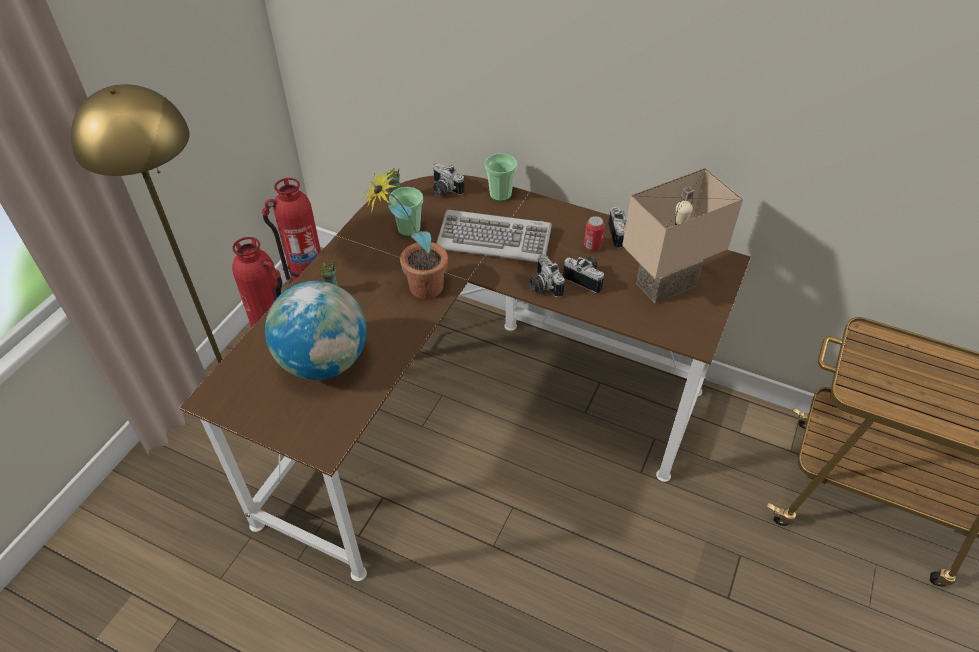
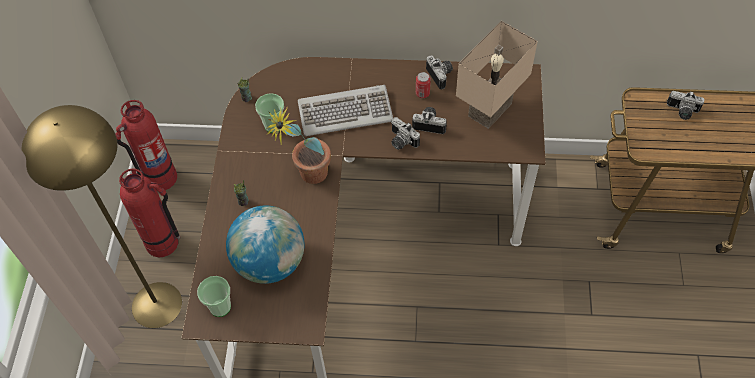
camera: 20 degrees left, 10 degrees up
(444, 190) = (283, 79): camera -> camera (682, 111)
(500, 194) = (330, 69): cup -> cup (220, 307)

